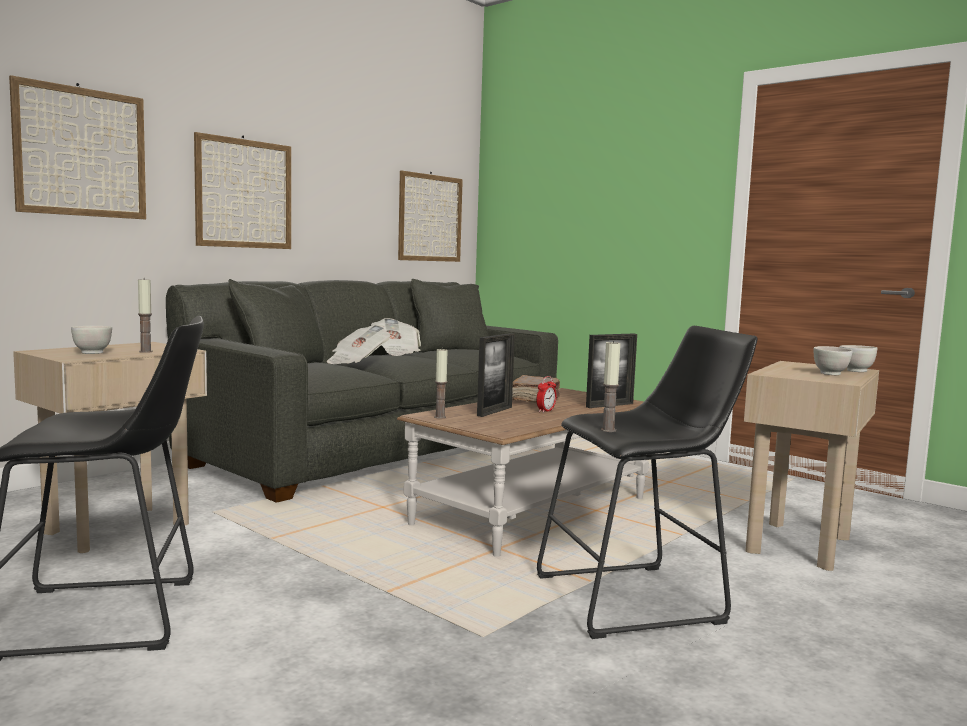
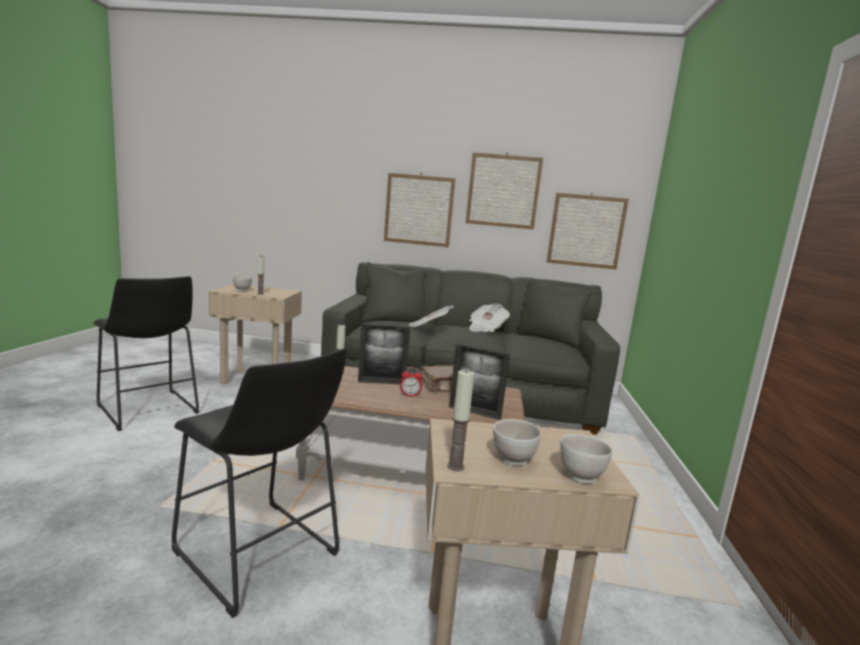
camera: 55 degrees right, 5 degrees up
(81, 150) = (325, 186): picture -> picture (503, 190)
(608, 430) = (228, 408): candle -> candle (455, 466)

